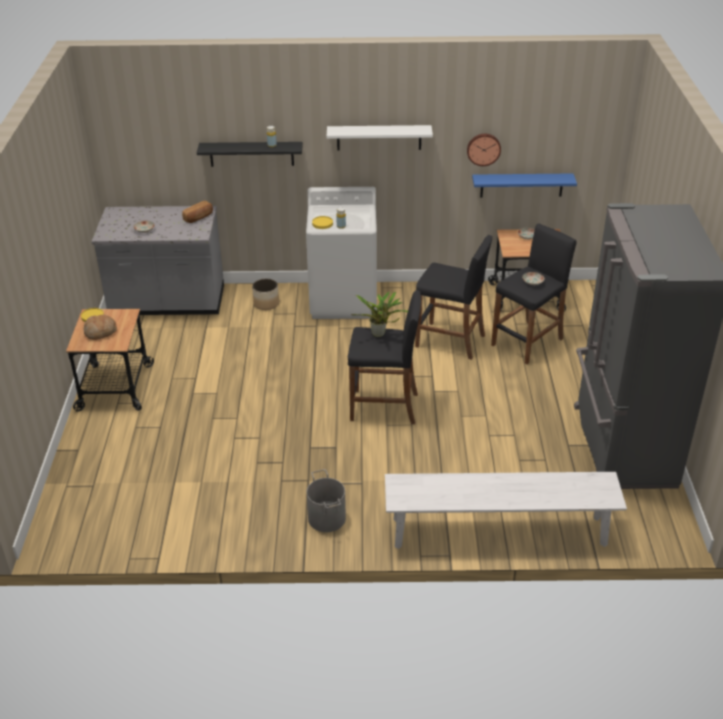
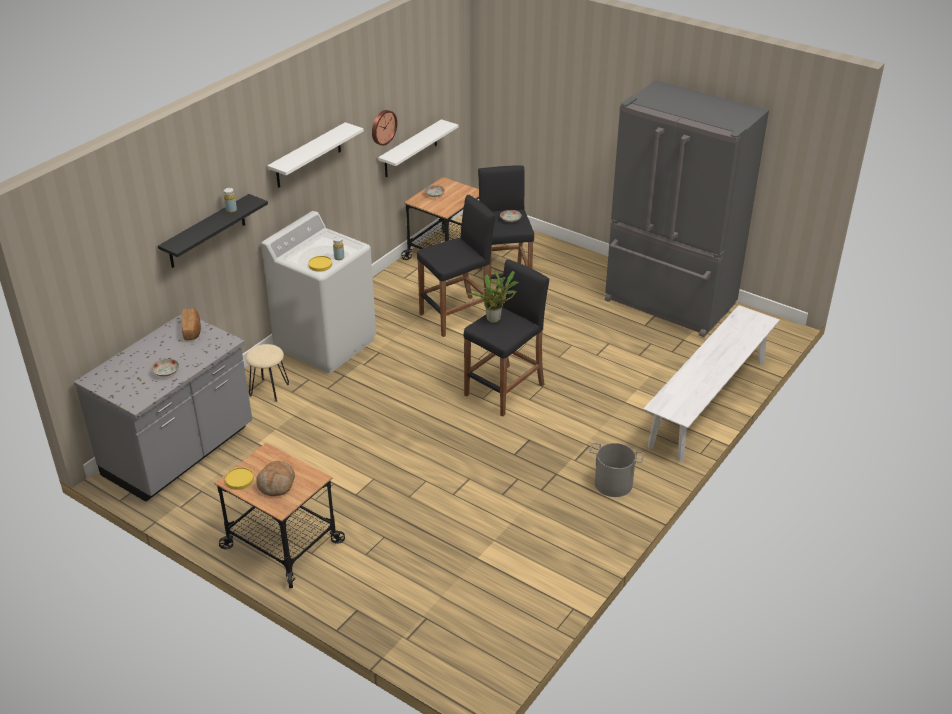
camera: 55 degrees left, 0 degrees up
(266, 304) = (269, 390): planter -> beige stool
(521, 185) = (410, 149): blue shelf -> white shelf

